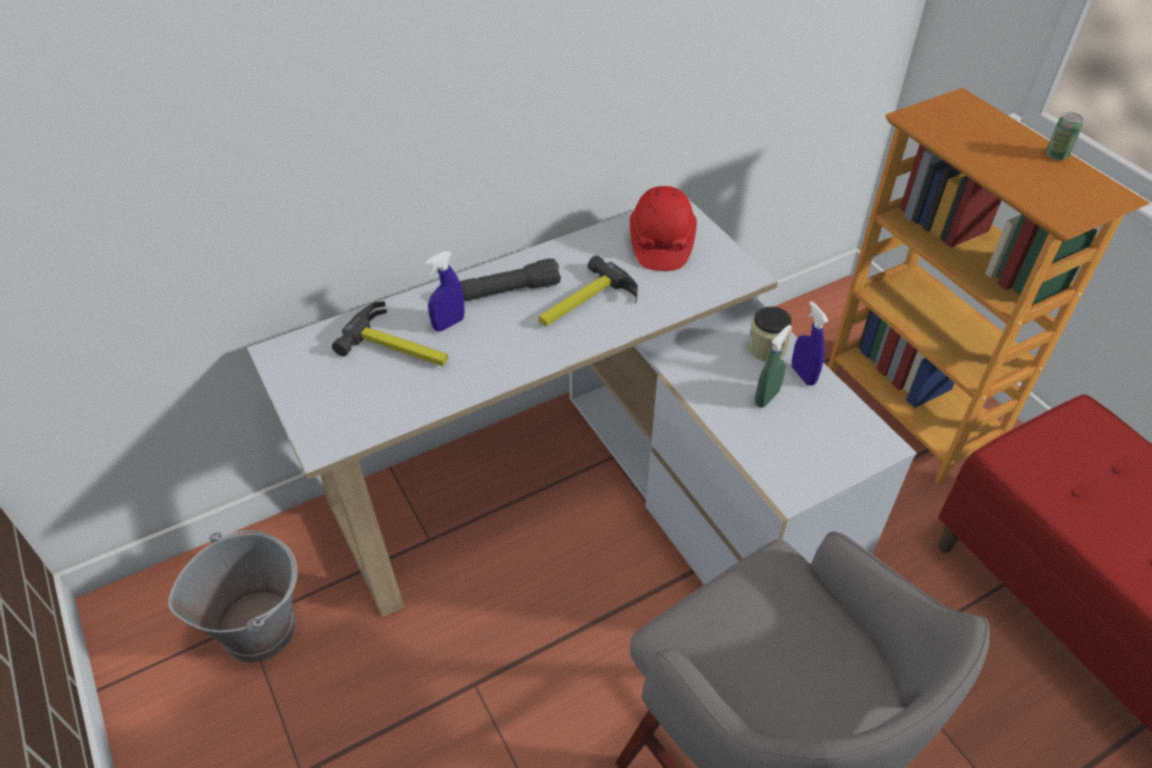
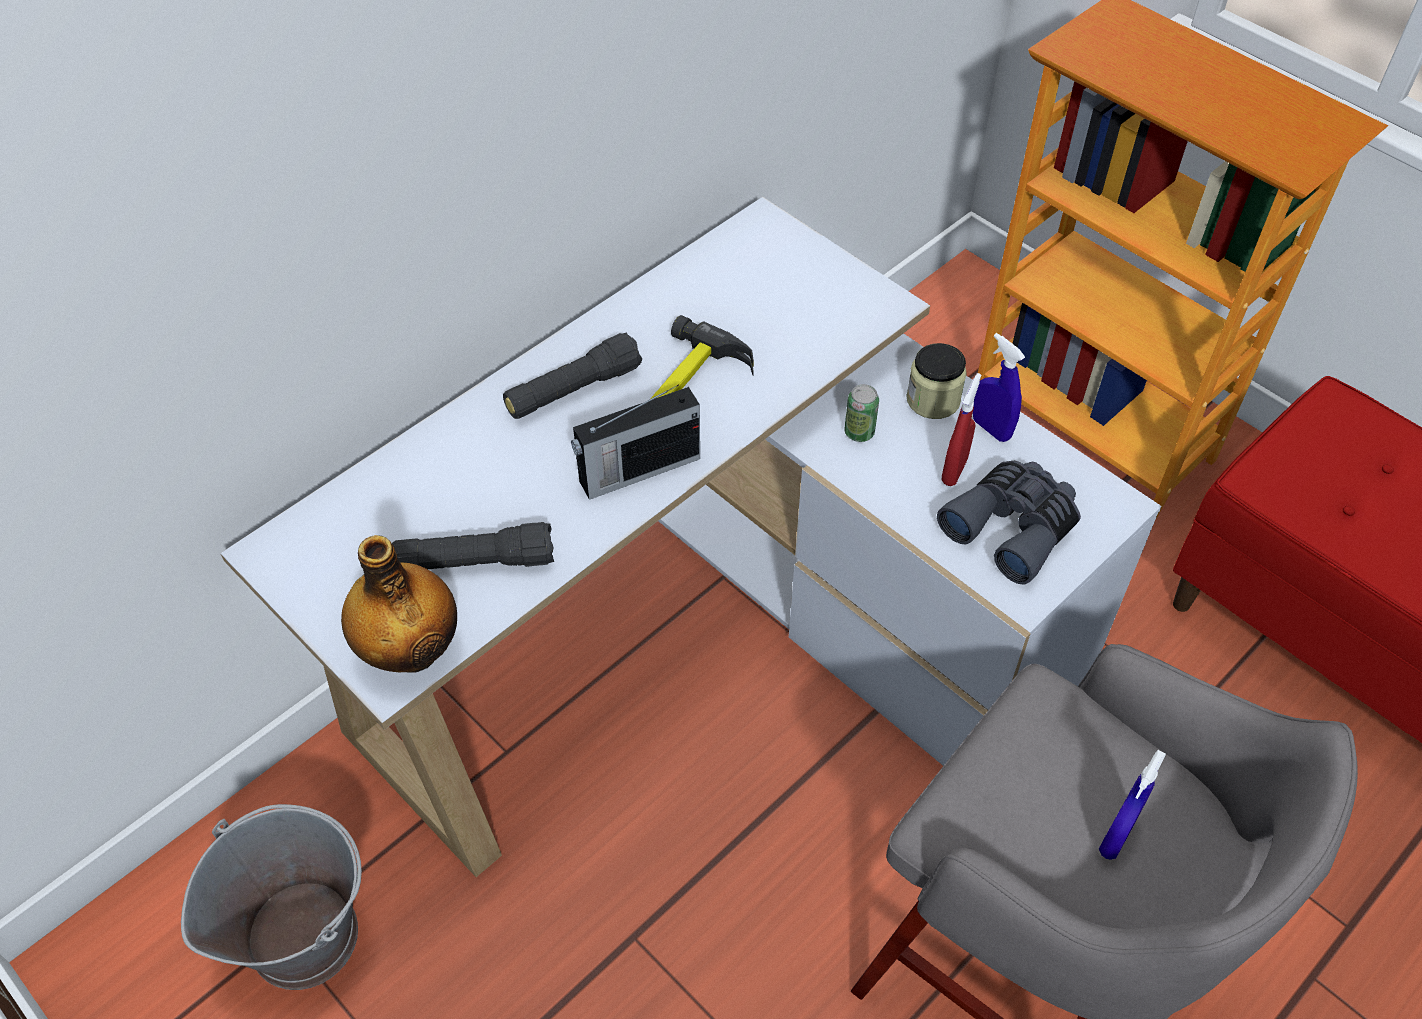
camera: 15 degrees left, 5 degrees up
(341, 432) = (411, 650): none -> bottle
(400, 346) = (446, 505): hammer -> none
(405, 385) = (476, 562): none -> black flashlight
(448, 324) = (504, 457): blue spray bottle -> blue spray bottle (1116, 837)
(534, 349) = (637, 470): none -> radio
(661, 243) = (757, 278): red hard hat -> none
(766, 398) = (954, 470): green spray bottle -> red spray bottle
(798, 444) = (1013, 527): none -> grey binoculars
(1056, 155) = (1259, 76): can -> can (859, 432)

